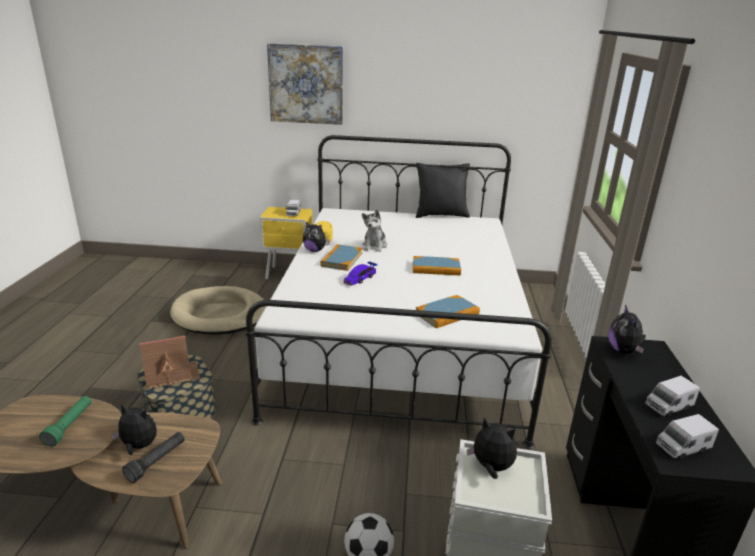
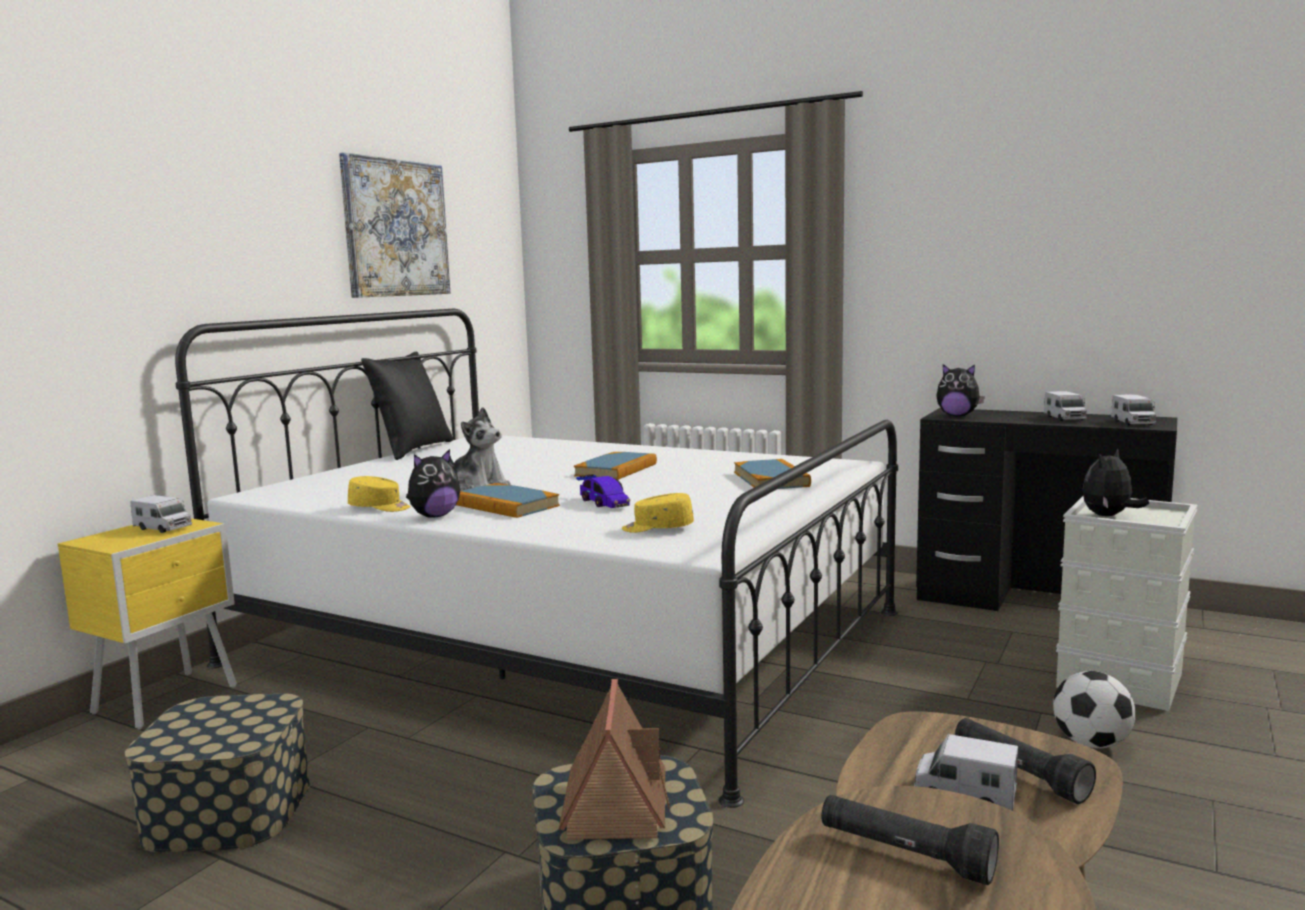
camera: 65 degrees left, 15 degrees down
(70, 425) = (905, 855): green flashlight -> black flashlight
(138, 446) = (965, 793): plush toy -> toy truck
(220, 314) = (229, 810): beige dog bed -> storage box
(306, 84) = (118, 212): picture -> picture (395, 228)
(316, 300) = (657, 528): none -> yellow cap

